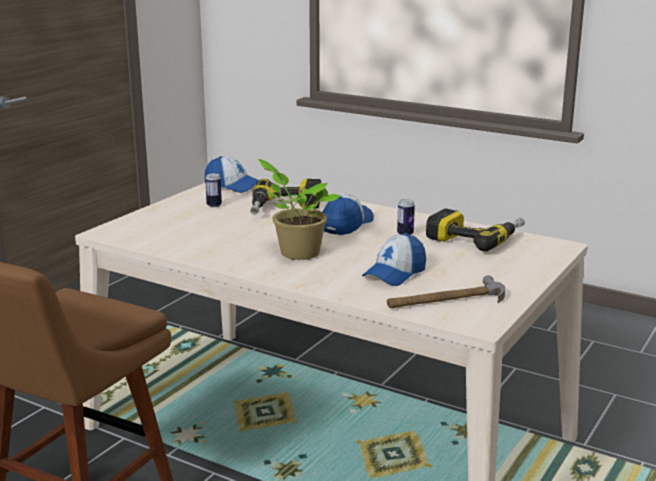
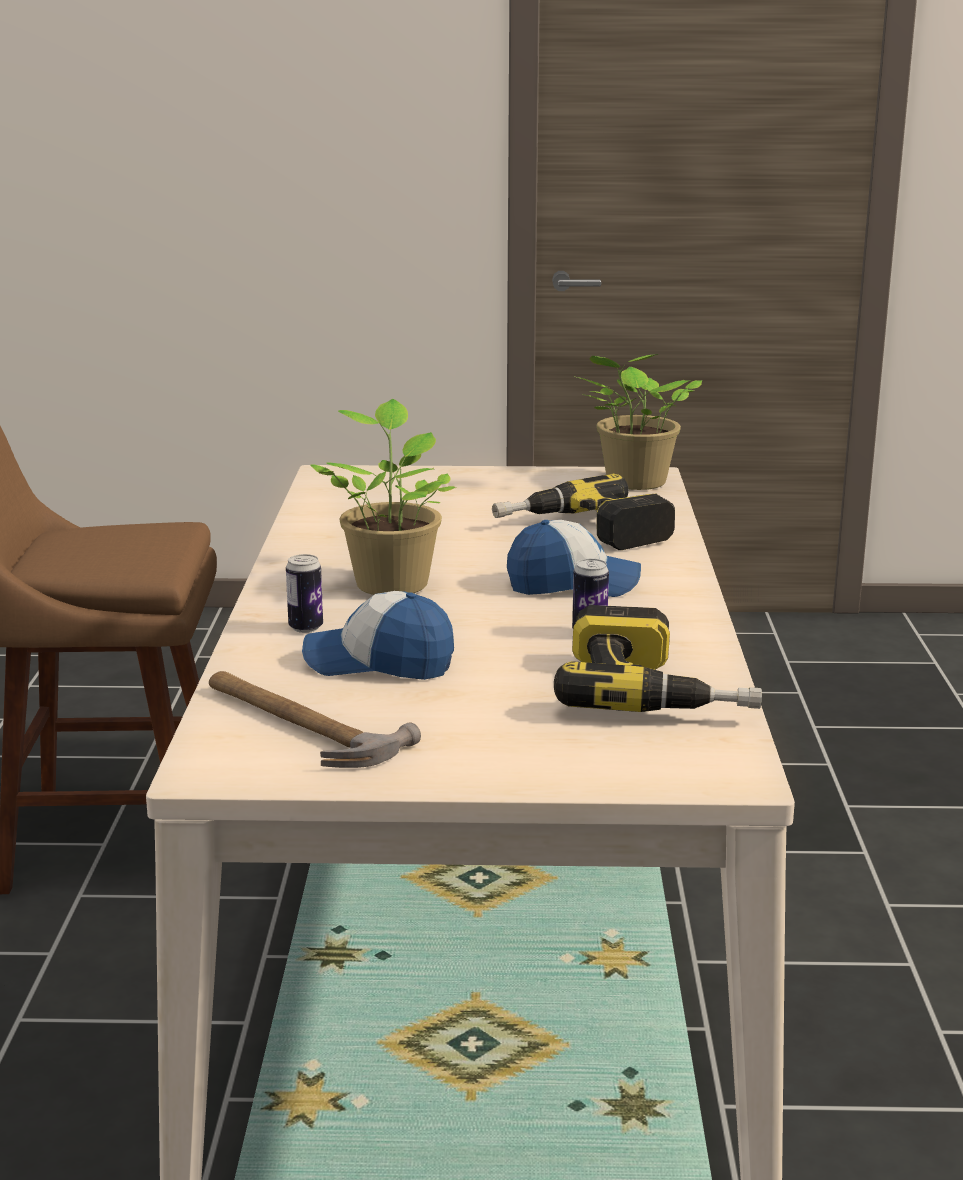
camera: 60 degrees right, 0 degrees up
(214, 205) = (527, 494): can -> can (306, 628)
(232, 186) = (633, 483): cap -> potted plant

